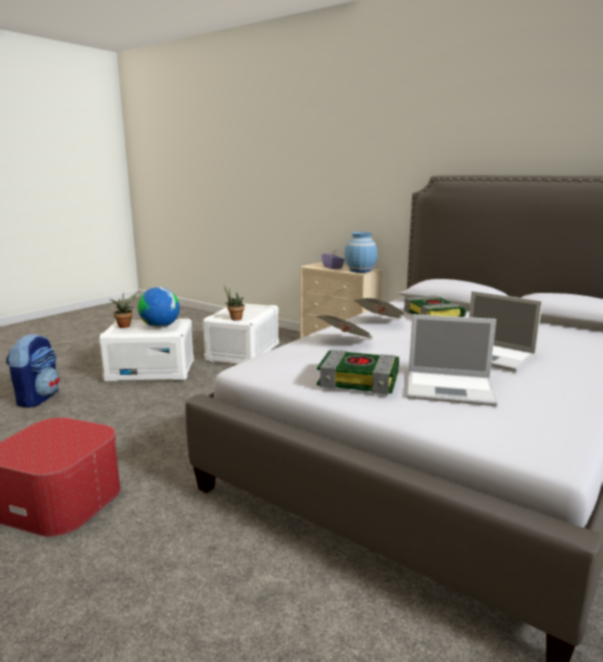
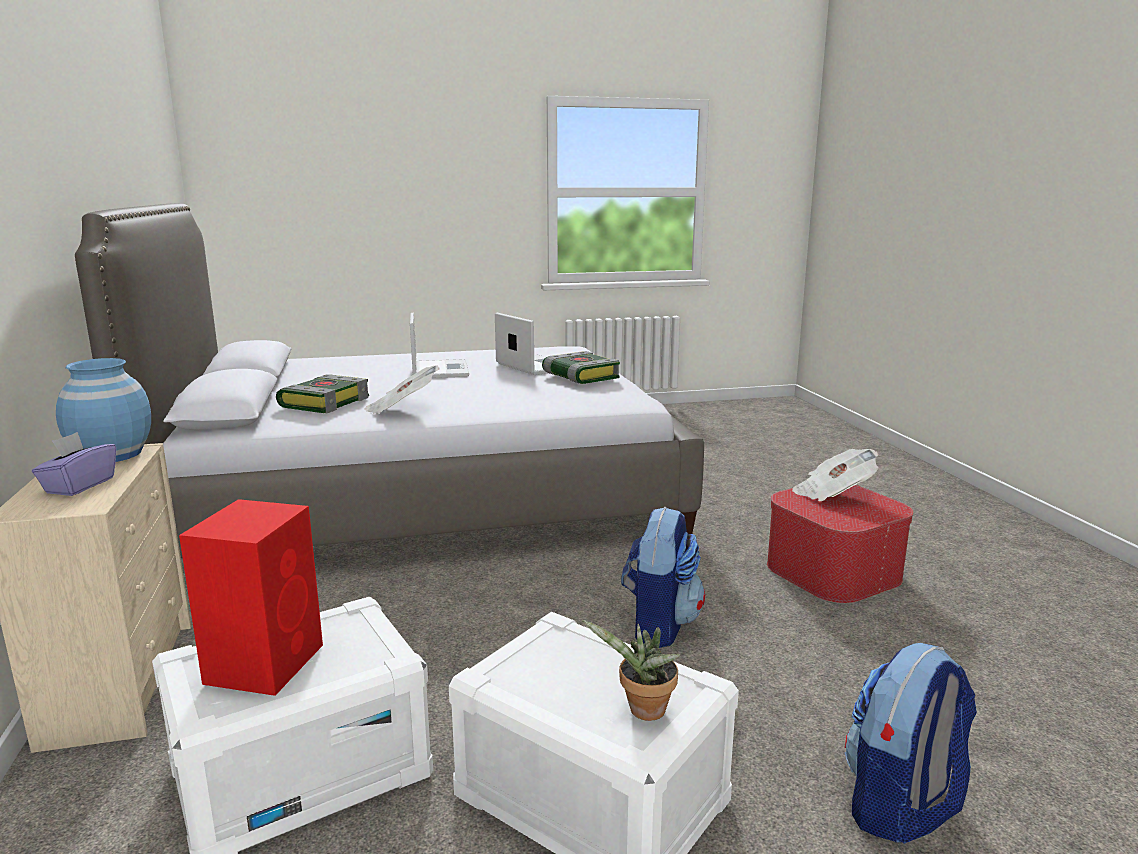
camera: 140 degrees left, 0 degrees up
(160, 326) = (558, 670): globe -> none
(170, 421) = (659, 624): none -> backpack
(234, 319) = (364, 629): potted plant -> none
(245, 310) = (266, 662): none -> red speaker
(346, 342) = (506, 400): newspaper -> newspaper (833, 494)

